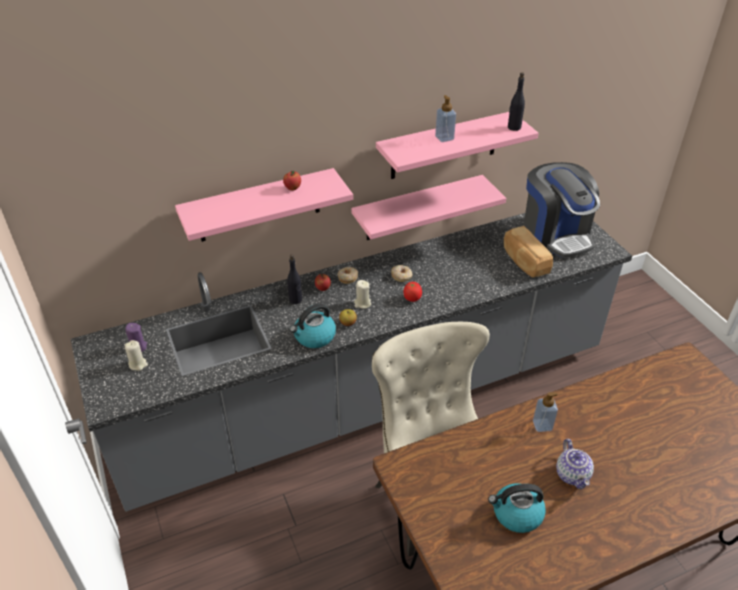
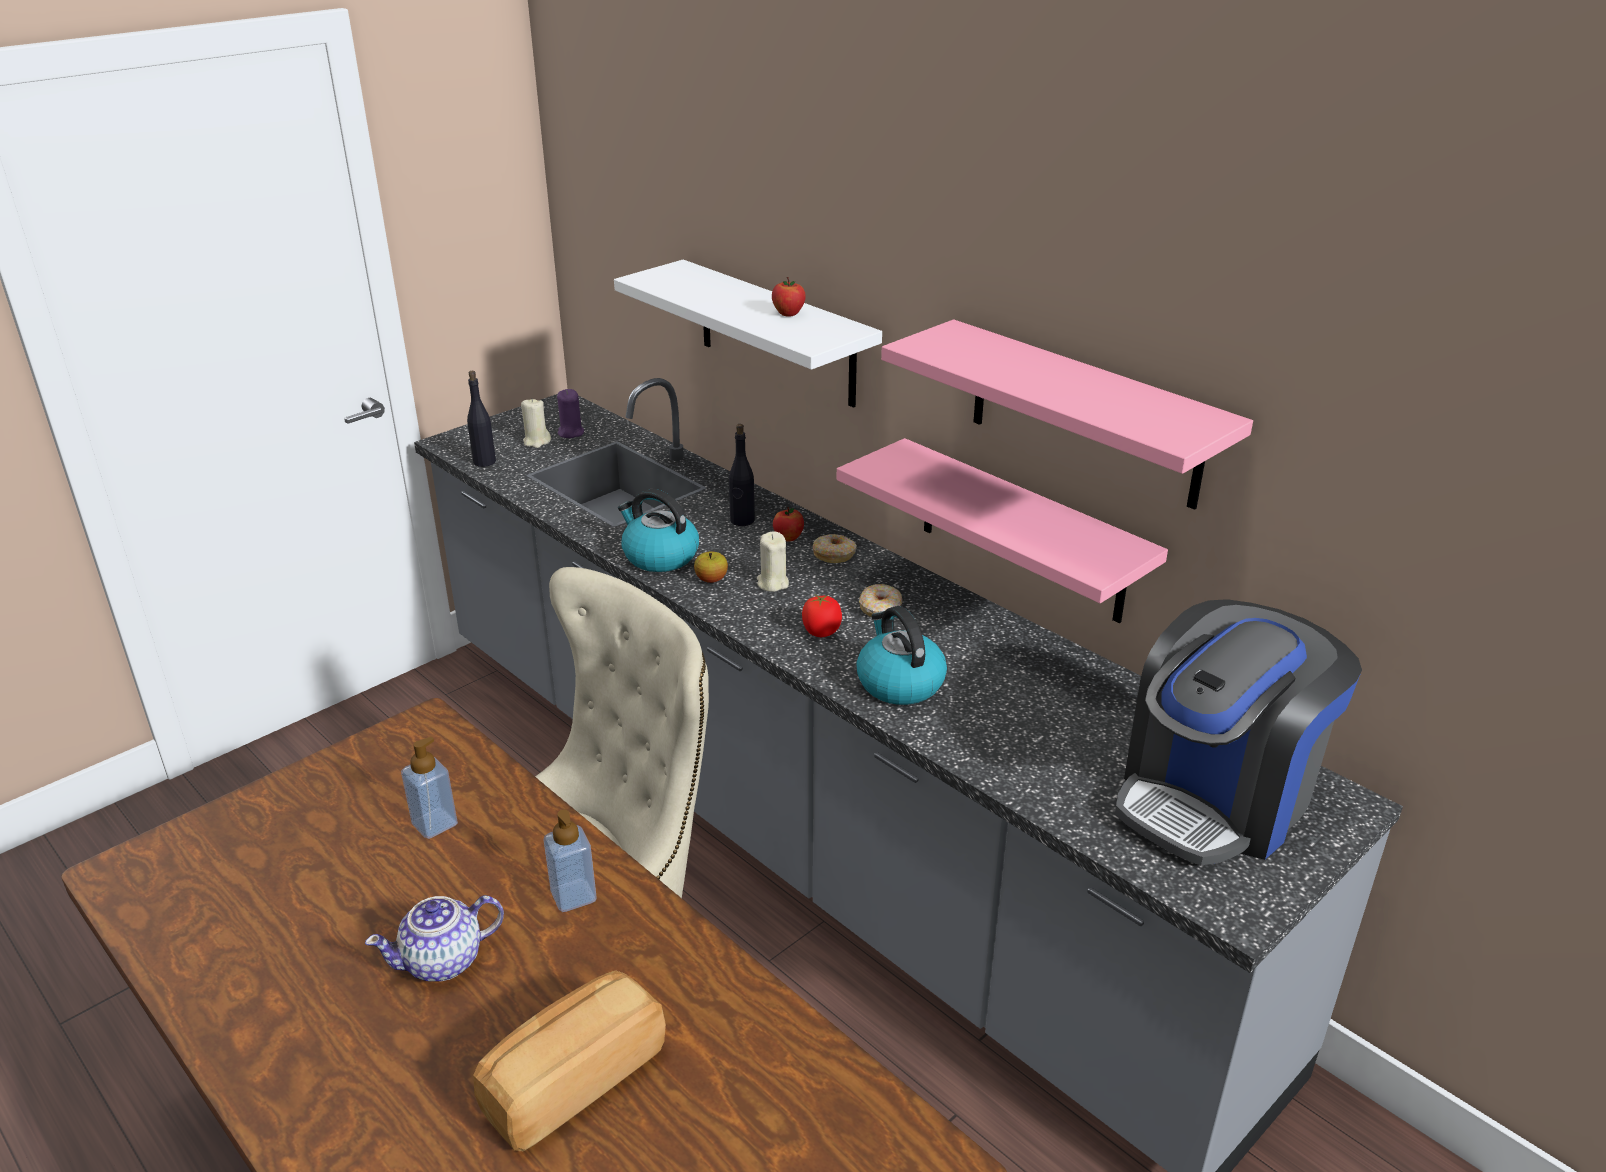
camera: 70 degrees right, 10 degrees down
(259, 206) = (776, 334): pink shelf -> white shelf
(444, 138) = (1035, 369): soap dispenser -> soap dispenser (434, 824)
(514, 127) = (1170, 428): black bottle -> black bottle (484, 461)
(516, 514) = (330, 889): kettle -> kettle (899, 683)
(524, 261) = (1057, 760): bread -> bread (572, 1080)

